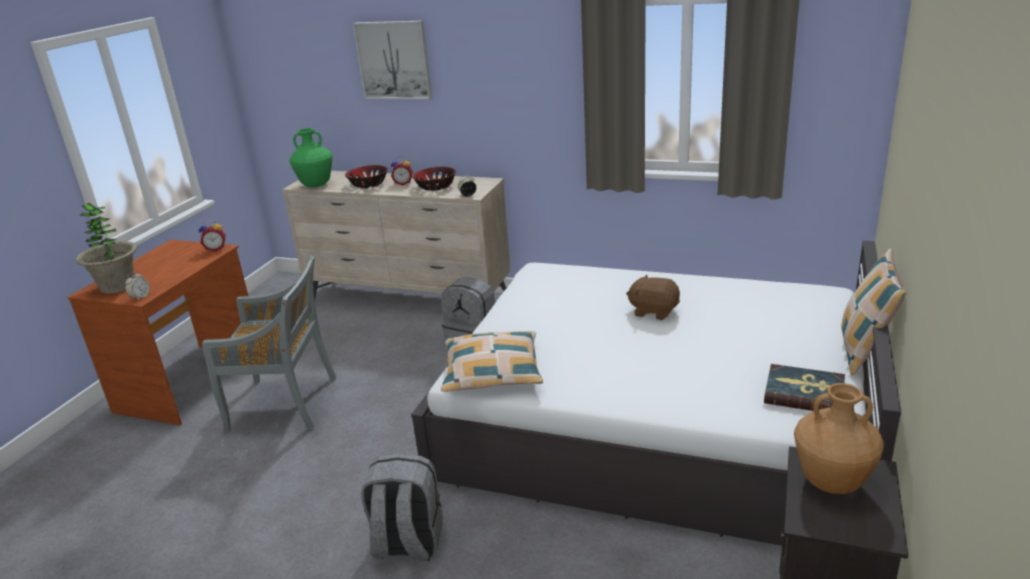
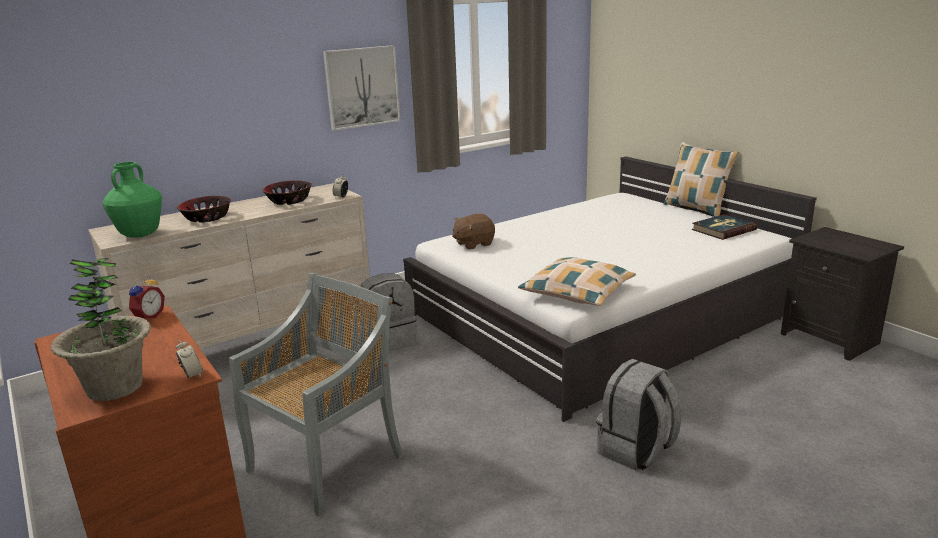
camera: 55 degrees left, 5 degrees down
(394, 60) = (201, 72): picture -> picture (362, 87)
(403, 183) = (246, 208): alarm clock -> none
(654, 311) = (572, 231): brown plush toy -> brown plush toy (473, 244)
(832, 483) = (833, 241): brown vase -> none

